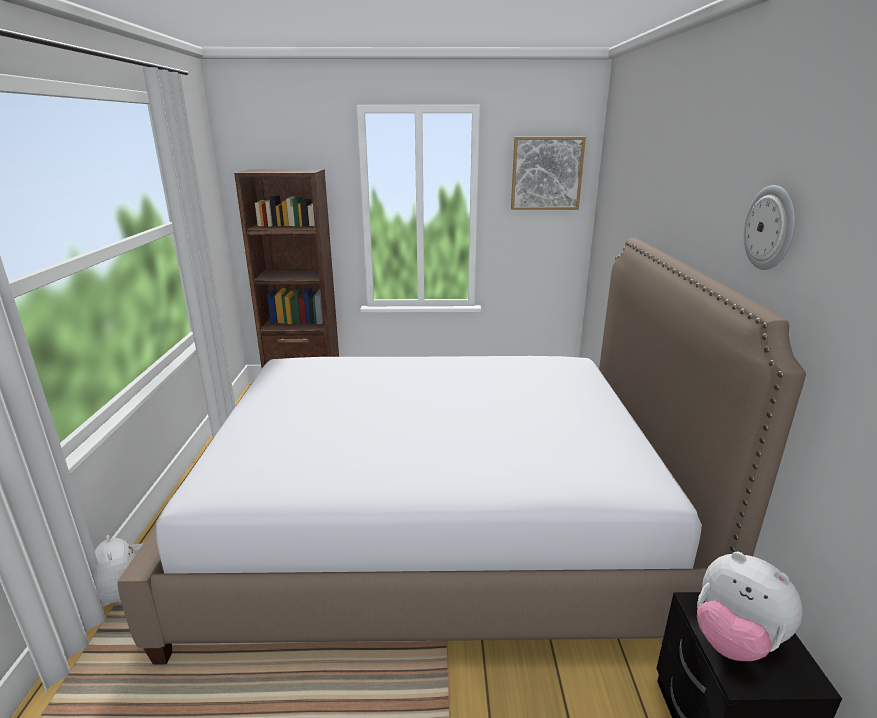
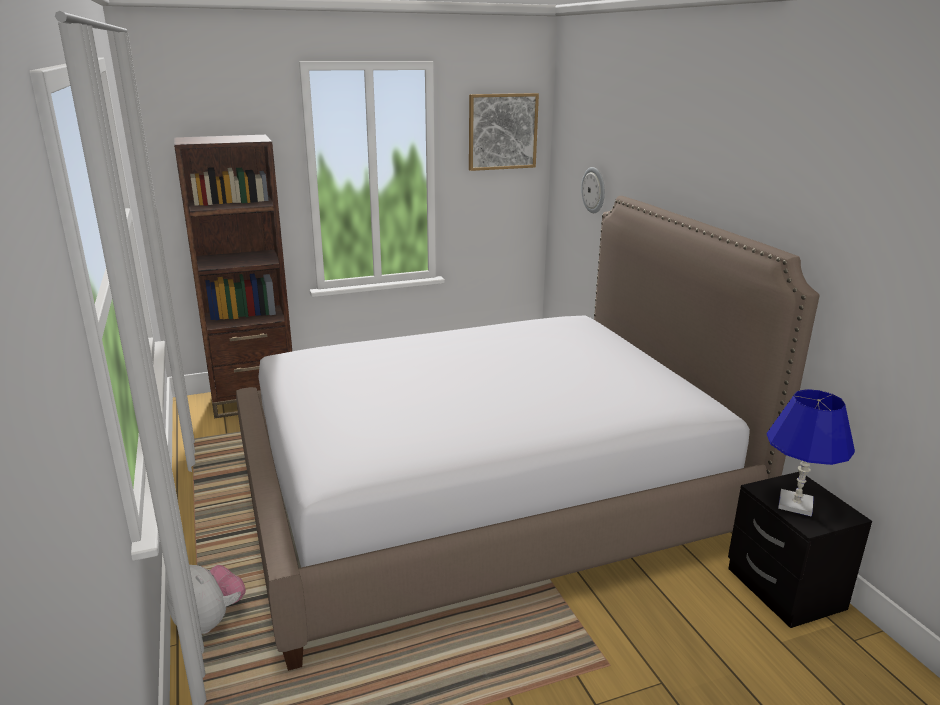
camera: 20 degrees left, 0 degrees up
(735, 640) = (795, 504): plush toy -> blue table lamp
(770, 228) = (769, 186): wall clock -> wall clock (594, 190)

